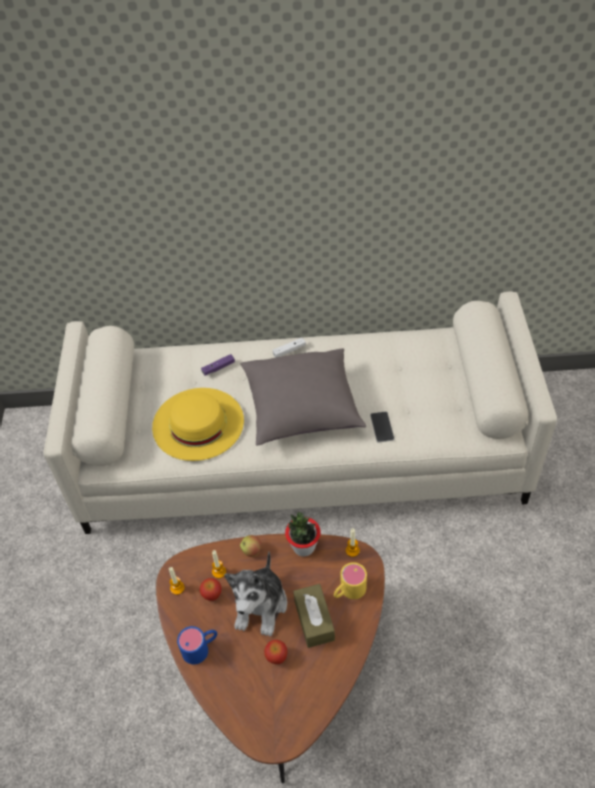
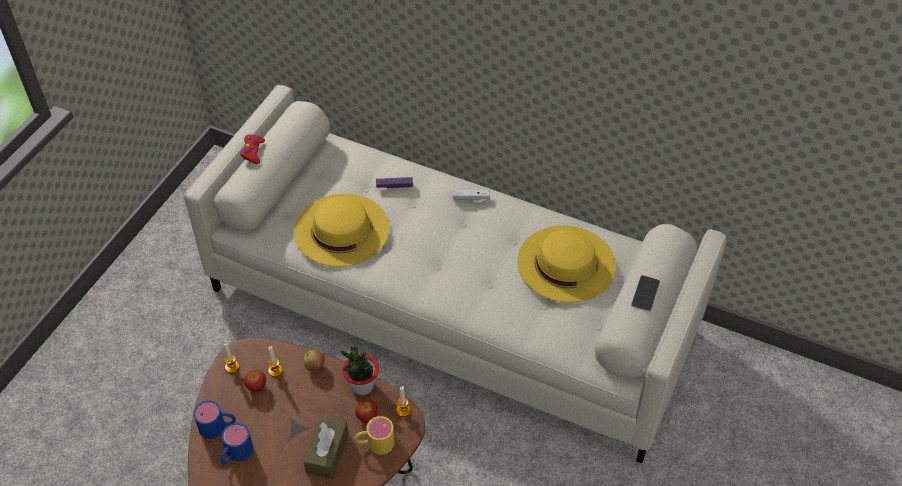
camera: 25 degrees right, 0 degrees up
(86, 388) = (253, 152): none -> red game controller
(234, 664) = (235, 454): none -> blue mug
(261, 605) = (291, 417): plush toy -> none
(276, 656) = (274, 466): apple -> apple (367, 417)
(302, 409) = (444, 259): grey pillow -> none
(382, 427) = (507, 310): phone -> phone (645, 293)
(401, 369) = (566, 263): none -> yellow hat

